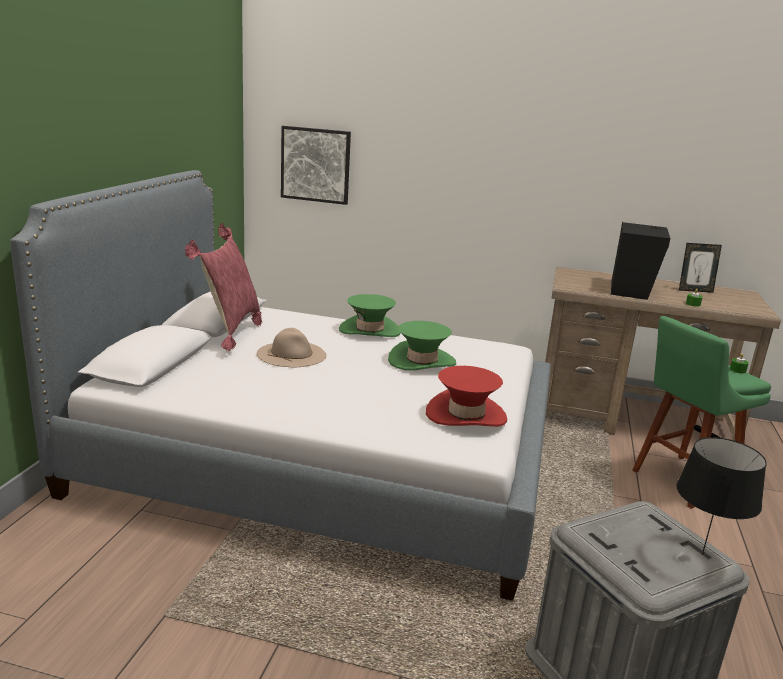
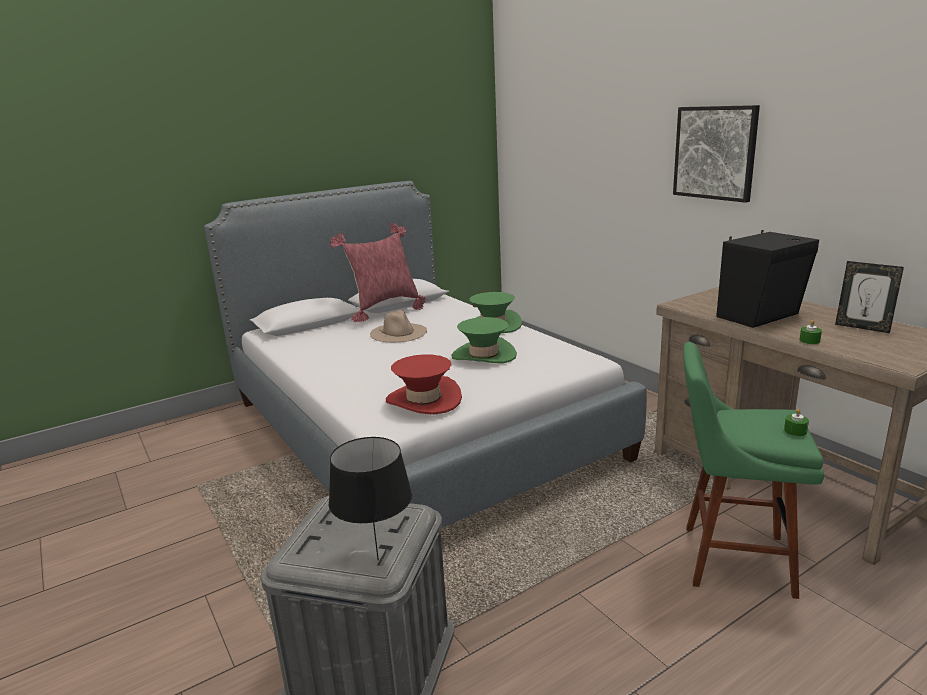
camera: 45 degrees right, 0 degrees up
(315, 165) = (539, 174): picture -> picture (715, 153)

